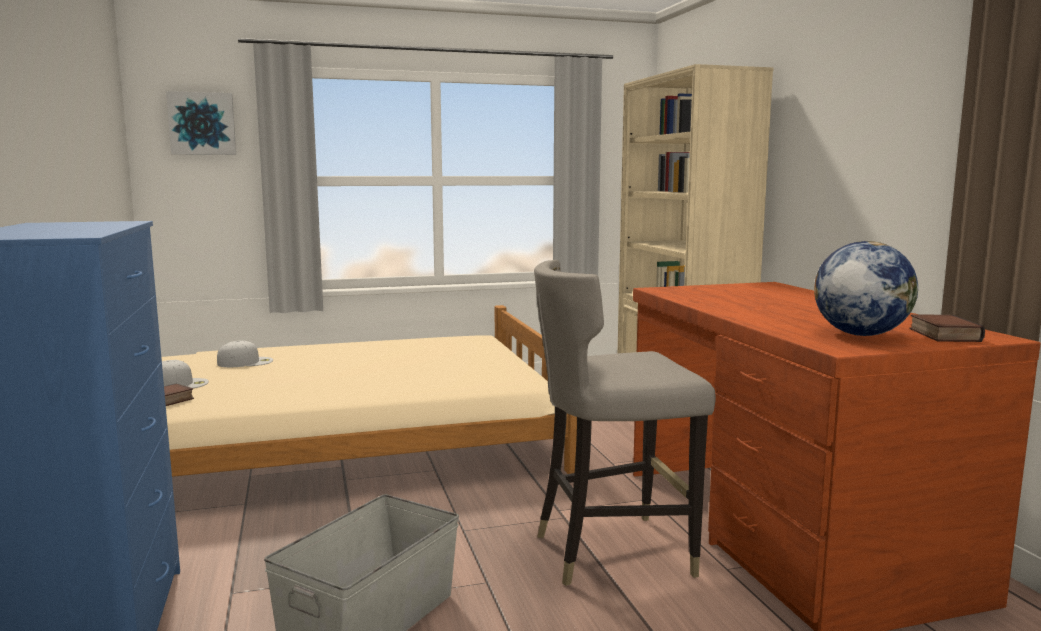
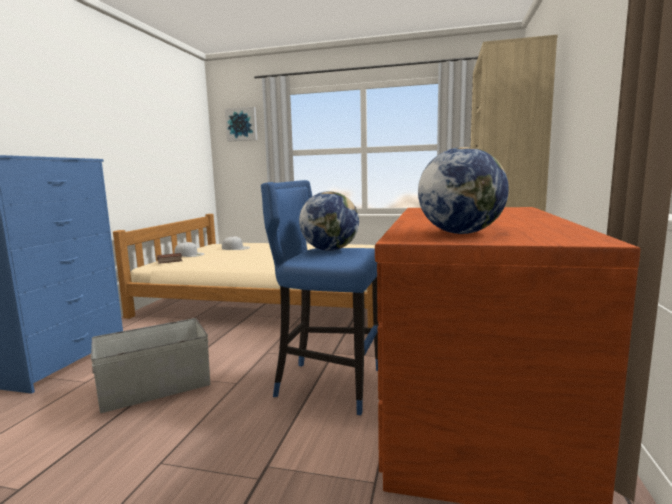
camera: 30 degrees right, 0 degrees up
(611, 552) = (328, 384): grey stool -> blue stool
(618, 360) = (330, 250): none -> globe
(942, 335) = (541, 237): book -> none

